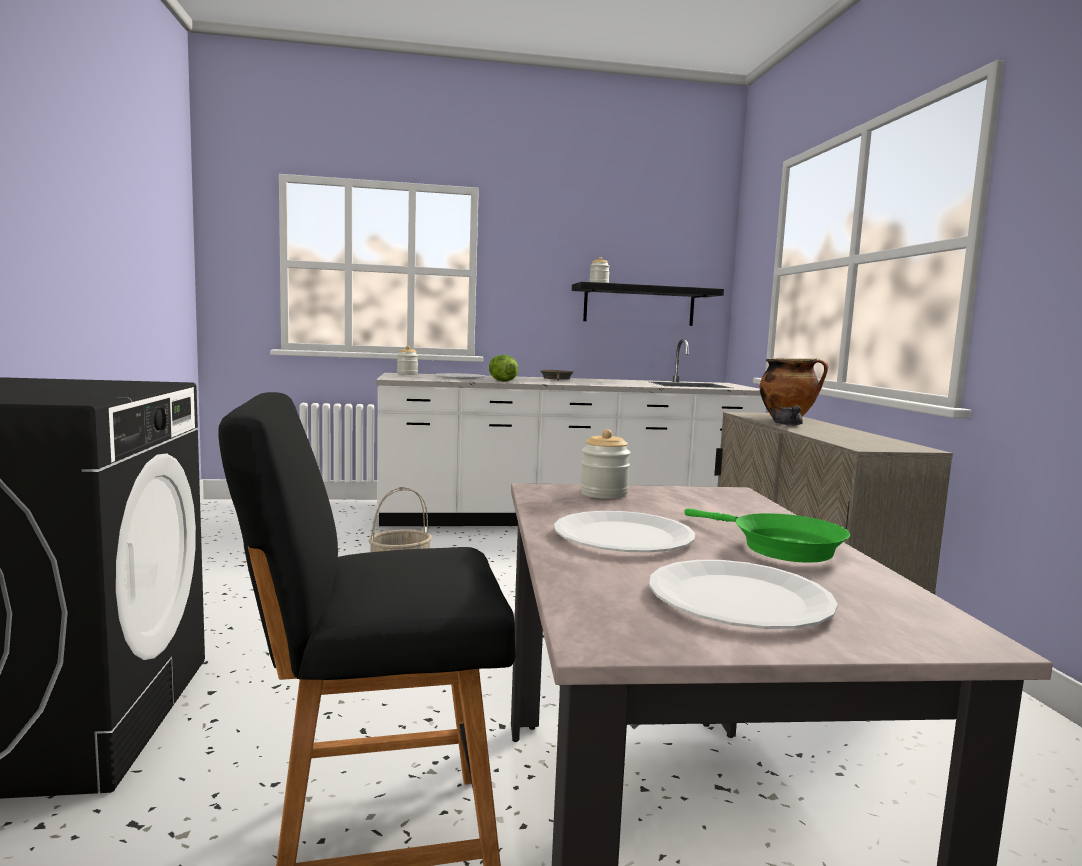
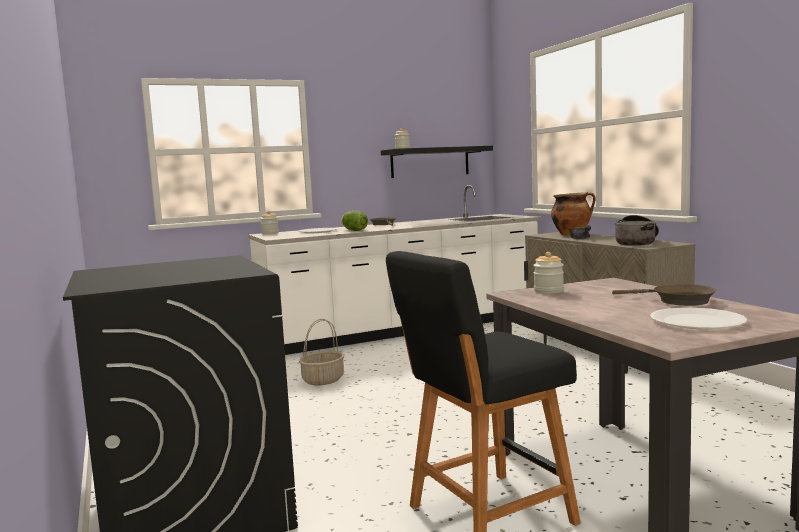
camera: 15 degrees left, 0 degrees up
(624, 536) = (601, 307): white plate -> none
(778, 547) = (678, 301): green frying pan -> brown frying pan
(860, 439) = (636, 242): none -> cooking pot

